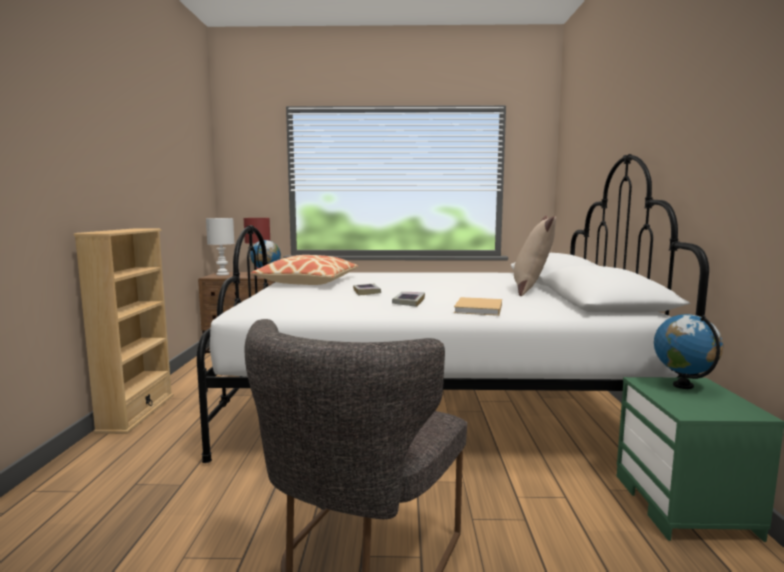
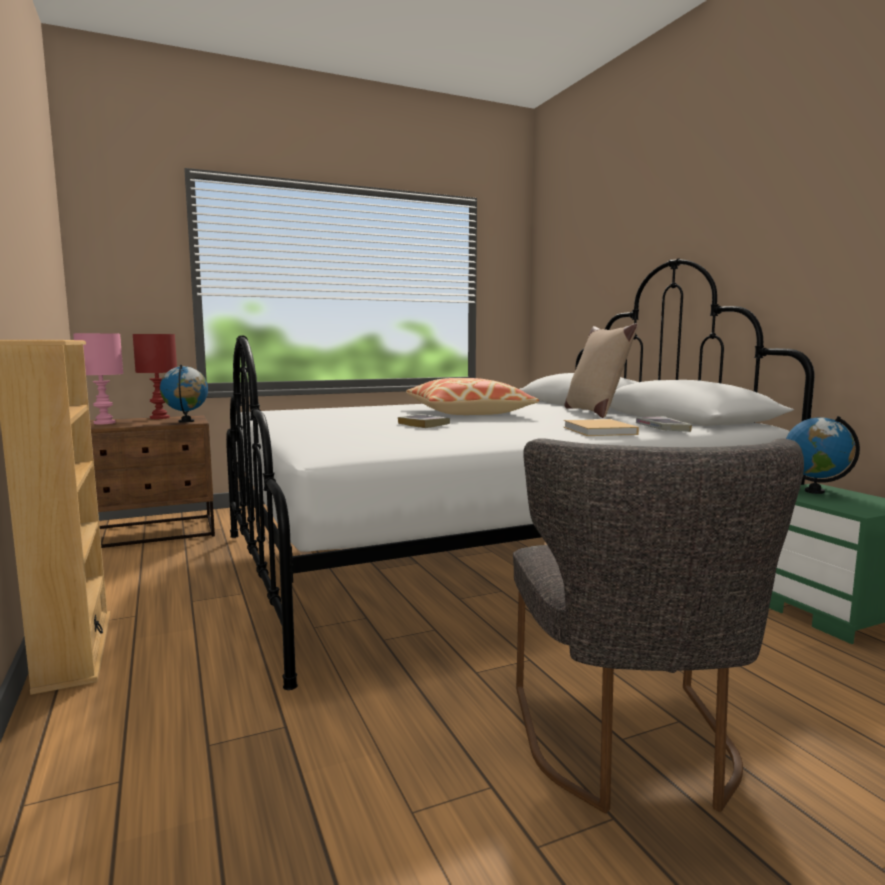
camera: 25 degrees left, 0 degrees up
(222, 274) = (104, 423): white table lamp -> pink table lamp
(308, 282) = (308, 419): pillow -> pillow (468, 413)
(408, 302) = (506, 430): book -> book (662, 428)

